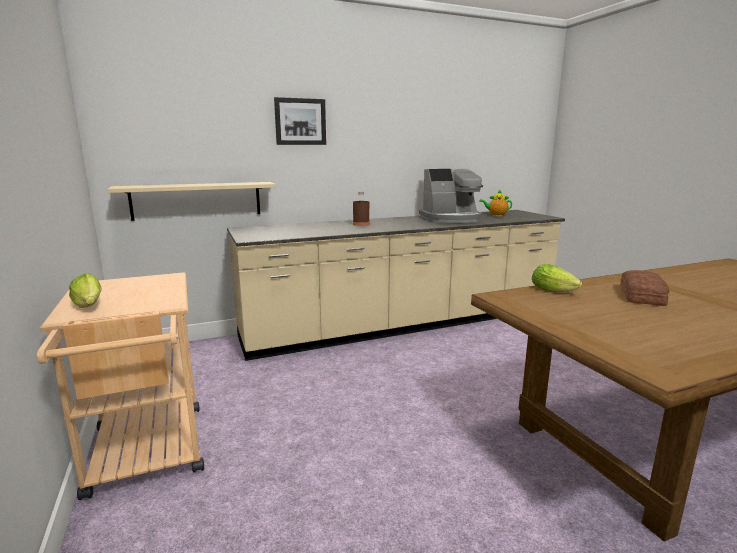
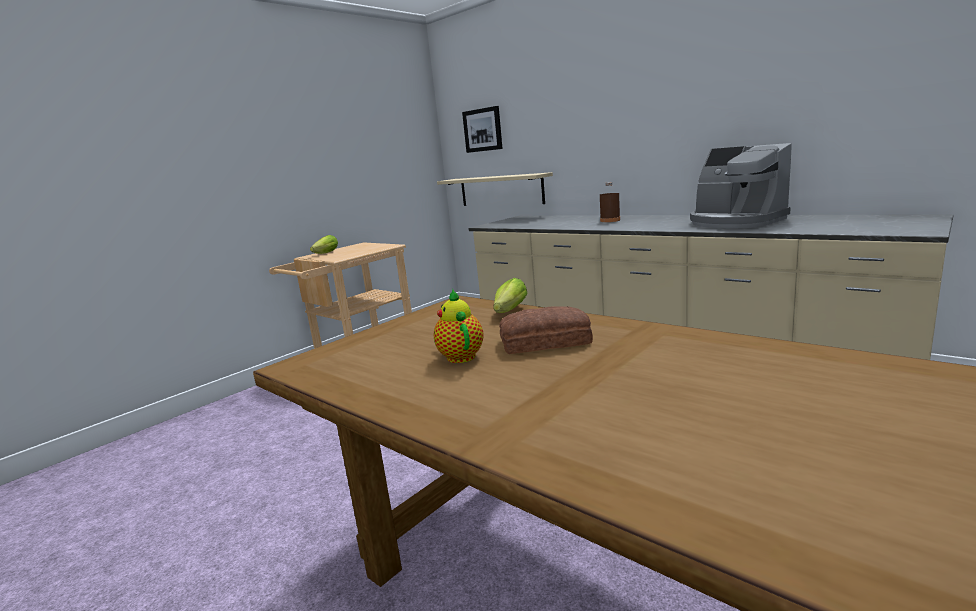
camera: 65 degrees right, 0 degrees up
(300, 121) = (578, 107): picture -> picture (483, 130)
(496, 215) = (835, 222): teapot -> teapot (460, 356)

